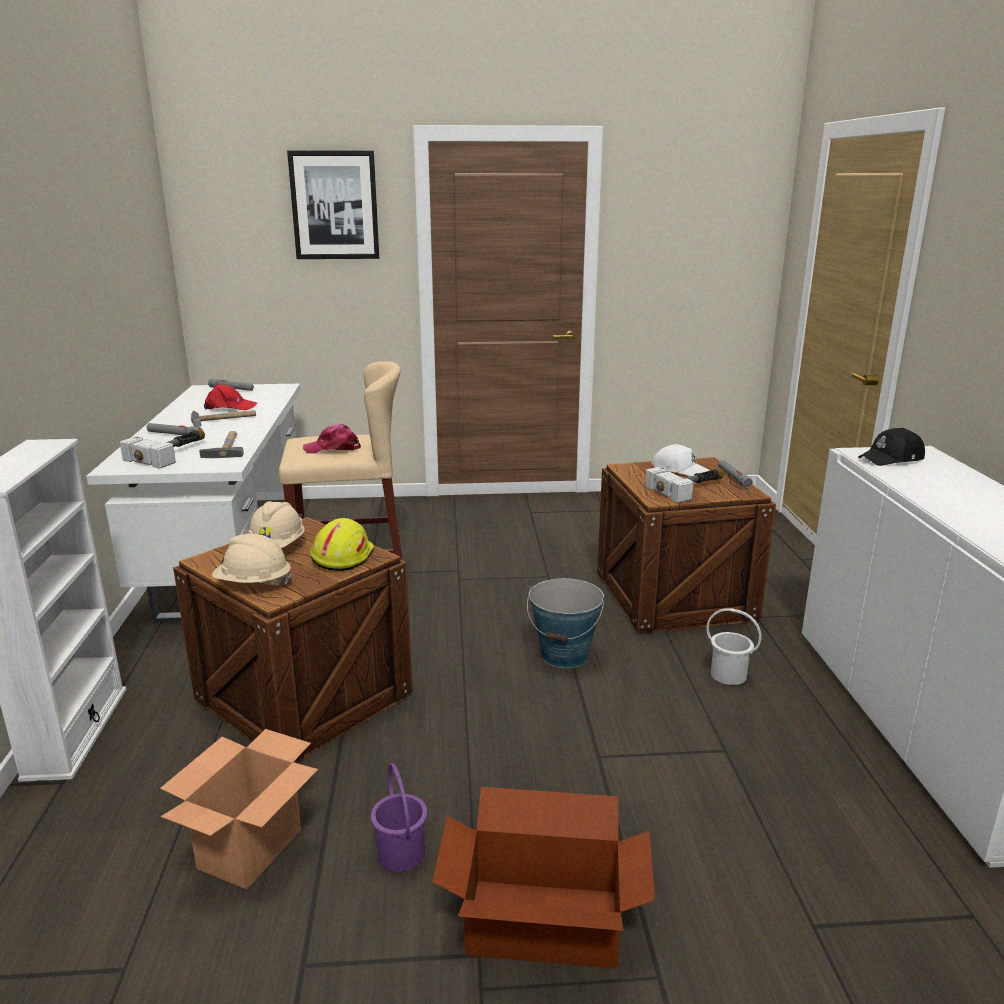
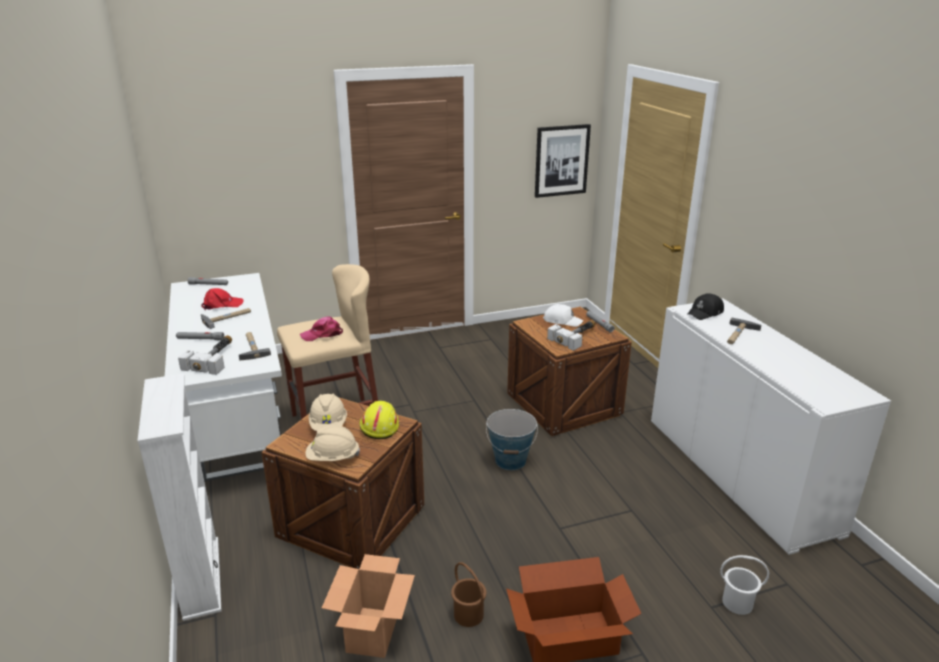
camera: 15 degrees left, 5 degrees up
(334, 205) = (275, 133): picture -> picture (561, 160)
(400, 853) = (468, 615): purple bucket -> brown bucket
(728, 674) = (616, 457): white bucket -> white bucket (737, 602)
(938, 487) = (738, 335): none -> hammer

